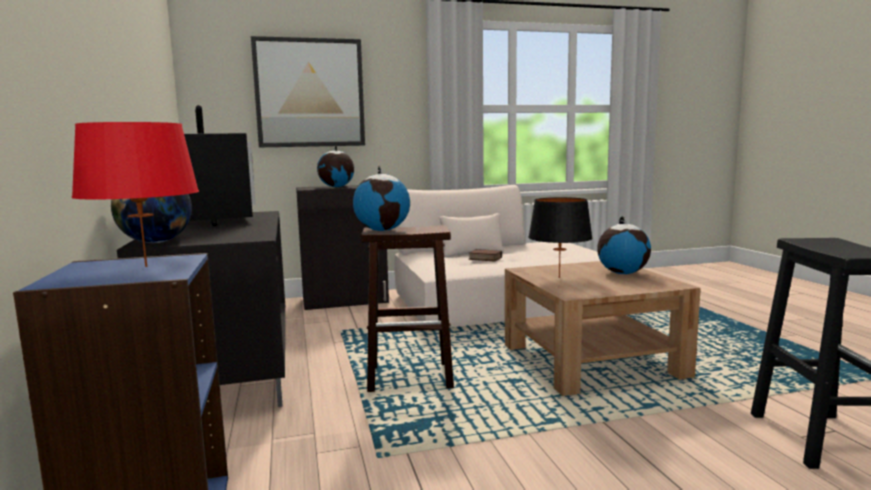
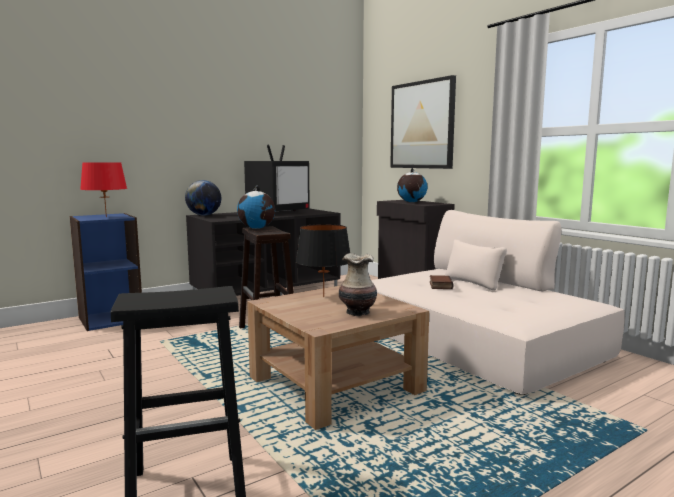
camera: 70 degrees right, 0 degrees up
(622, 273) = (358, 312): globe -> vase

